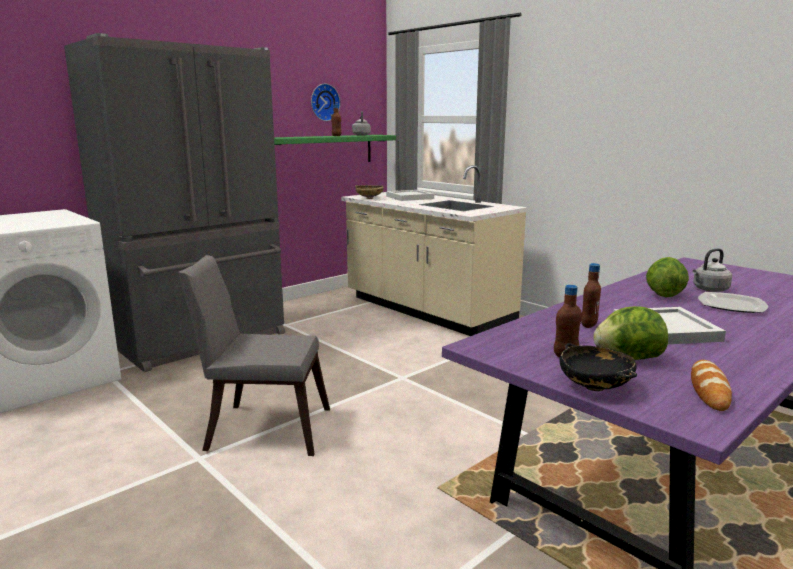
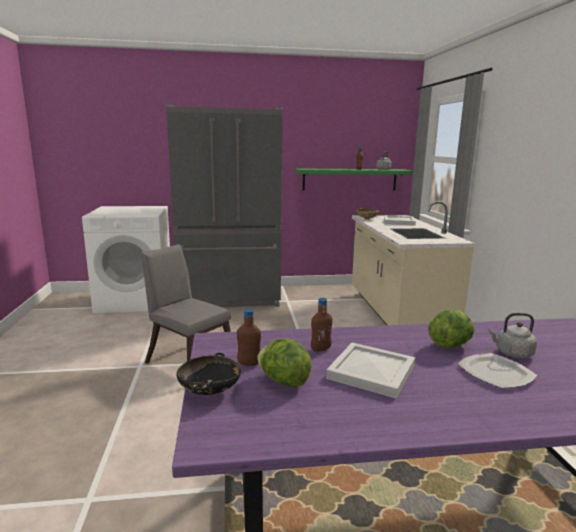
camera: 35 degrees right, 0 degrees up
(324, 102) = (355, 143): wall clock -> none
(709, 389) = (279, 426): bread -> none

